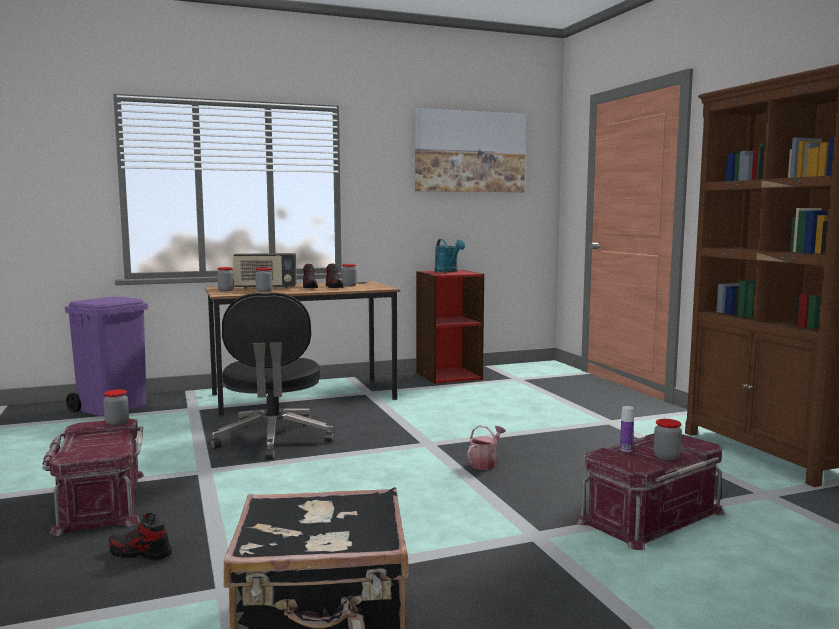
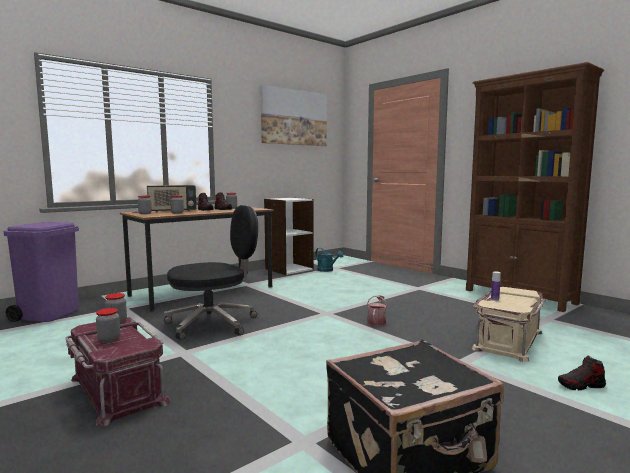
camera: 20 degrees left, 0 degrees up
(140, 553) = (199, 426): shoe -> shoe (581, 385)
(273, 440) = (213, 323): black office chair -> black office chair turned 90 degrees counterclockwise
(448, 271) = (287, 198): turquoise watering can -> turquoise watering can (327, 270)
(448, 375) = (289, 269): red bookcase -> white bookcase
(649, 516) = (507, 340): red storage box -> beige storage box
(666, 457) = (521, 301): jar -> jar (109, 339)

